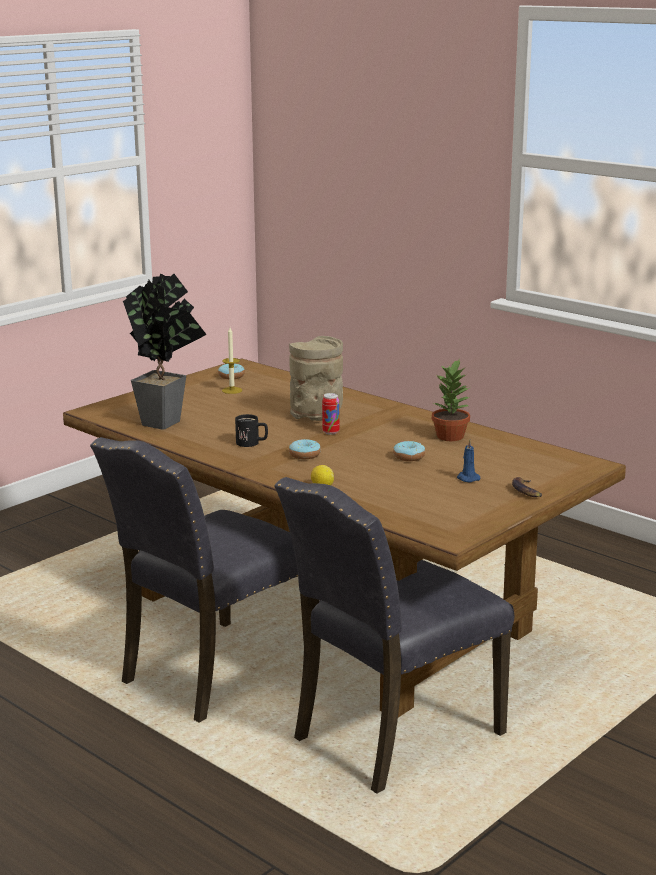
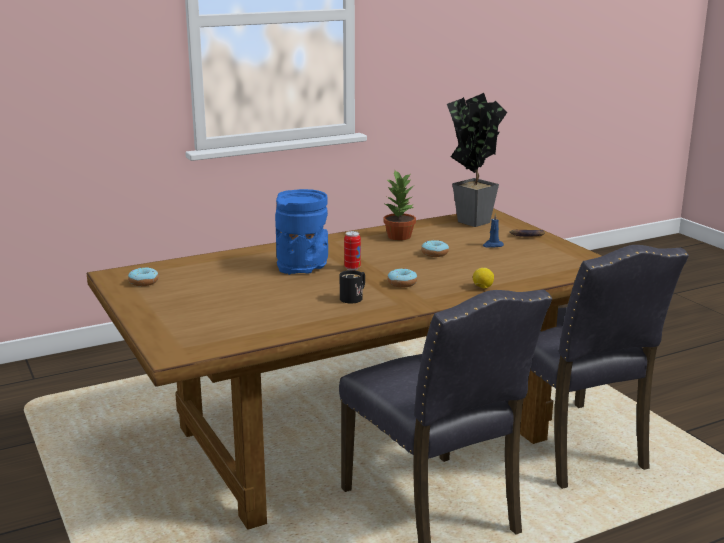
camera: 70 degrees left, 0 degrees up
(167, 421) = (253, 323): potted plant -> potted plant (472, 220)
(232, 390) = (189, 287): candle -> none
(316, 415) = (303, 267): beige vase -> blue vase

